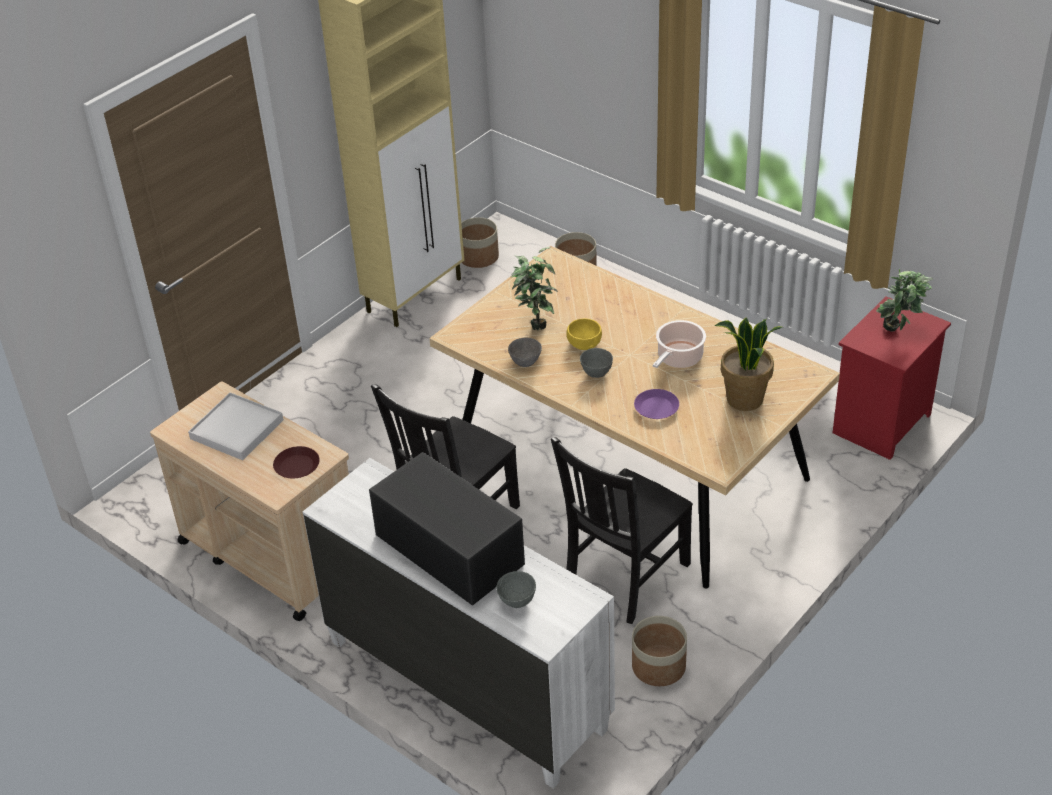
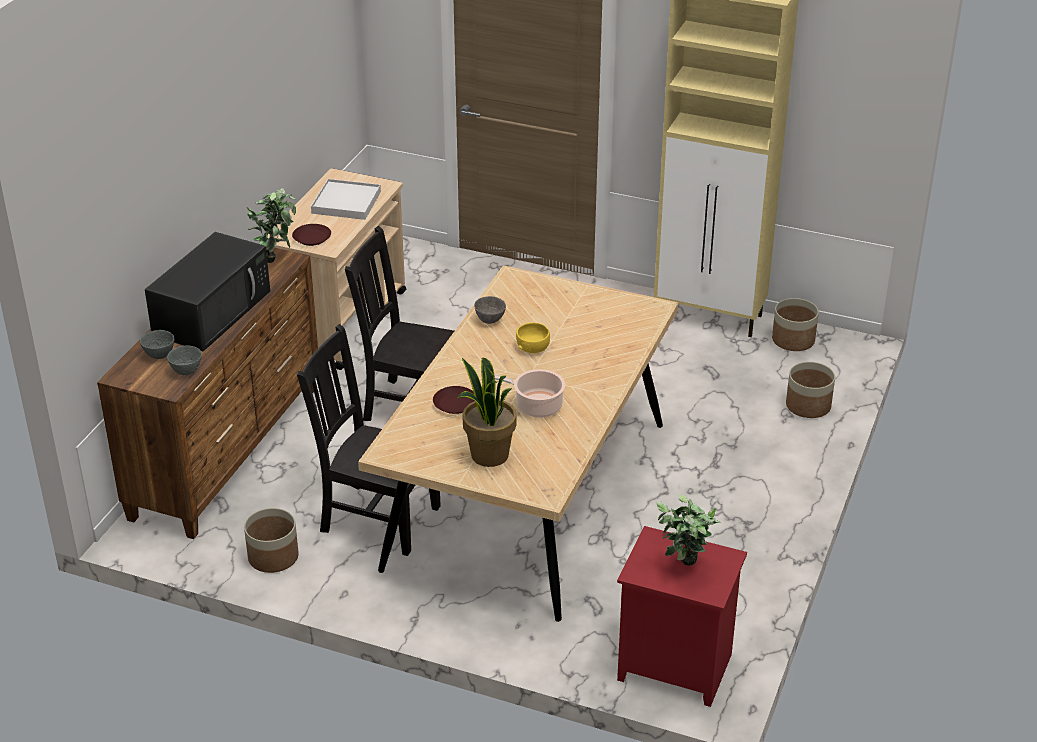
camera: 70 degrees right, 5 degrees down
(466, 683) = (228, 452): white dresser -> brown dresser
(535, 322) = (552, 315): potted plant -> potted plant (277, 258)
(596, 373) = (491, 361): grey bowl -> grey bowl (186, 371)
(656, 408) = (454, 404): purple plate -> brown plate

